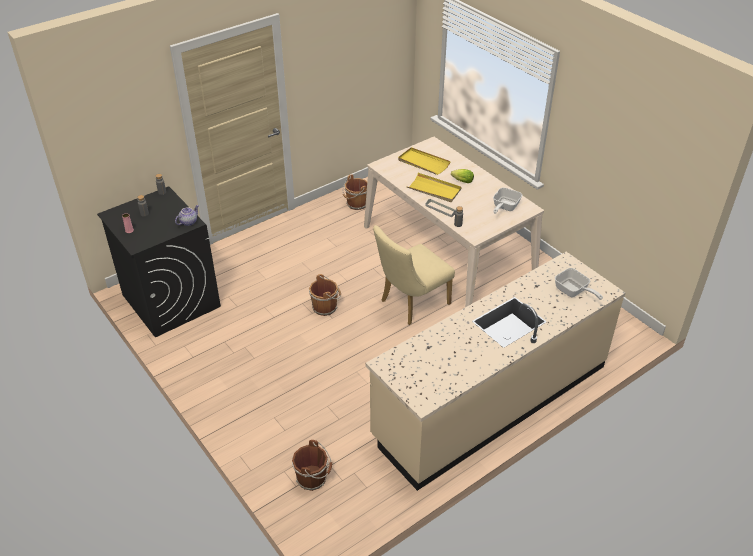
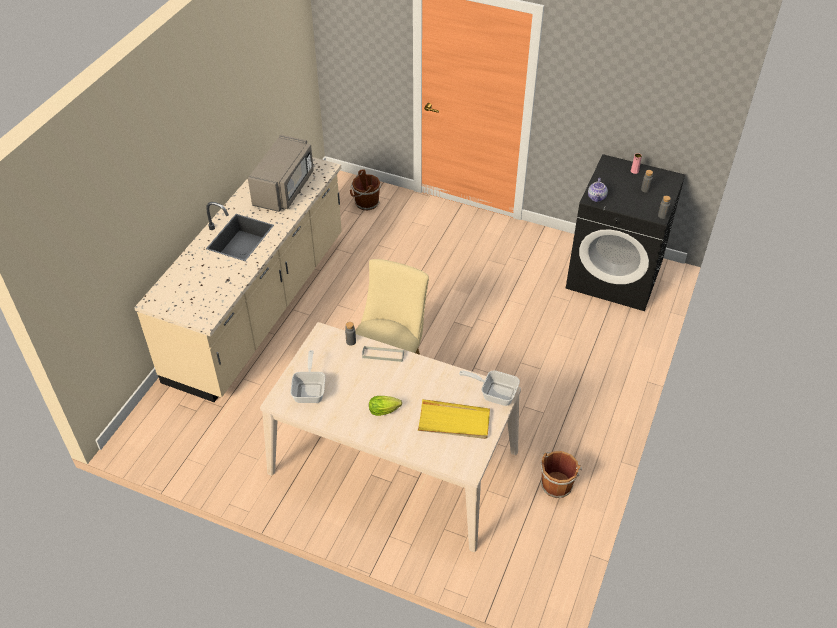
camera: 150 degrees right, 5 degrees up
(325, 307) = (469, 329): brown bucket -> none
(434, 189) = (410, 381): yellow tray -> none
(440, 356) = (284, 189): none -> grey microwave
(573, 292) = (188, 287): frying pan -> frying pan (494, 393)

